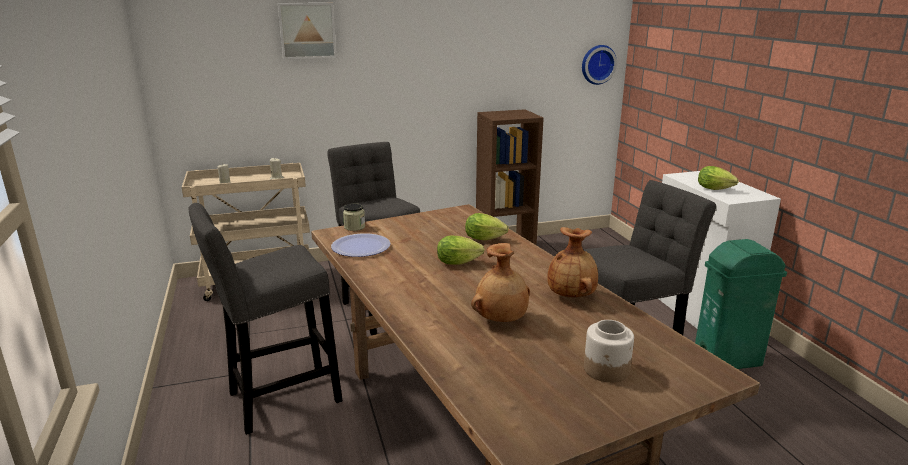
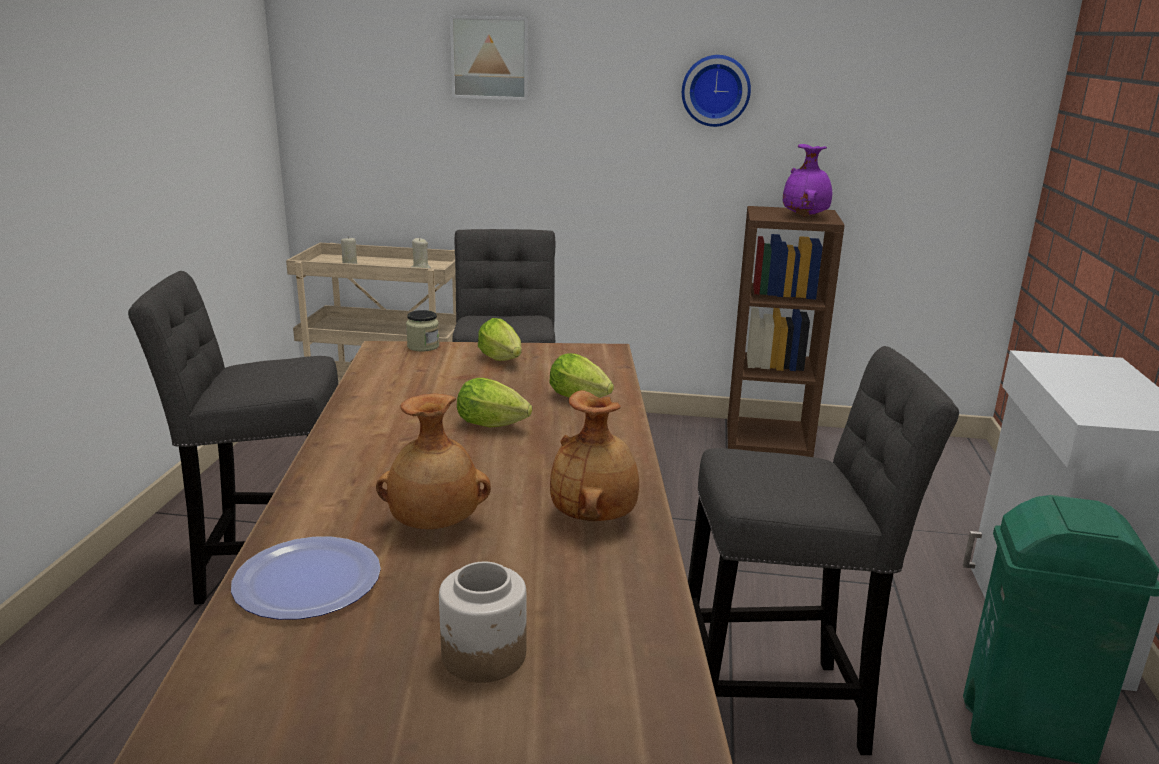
camera: 25 degrees right, 0 degrees up
(361, 247) = (393, 374): plate -> plate (308, 580)
(518, 115) = (805, 216): none -> purple vase
(597, 64) = (987, 143): wall clock -> wall clock (716, 90)
(716, 189) = (1087, 394): lettuce -> lettuce (503, 360)

